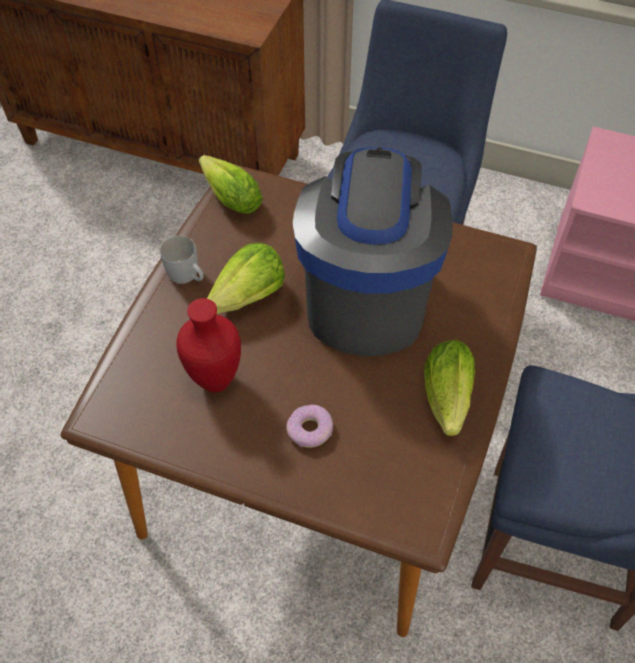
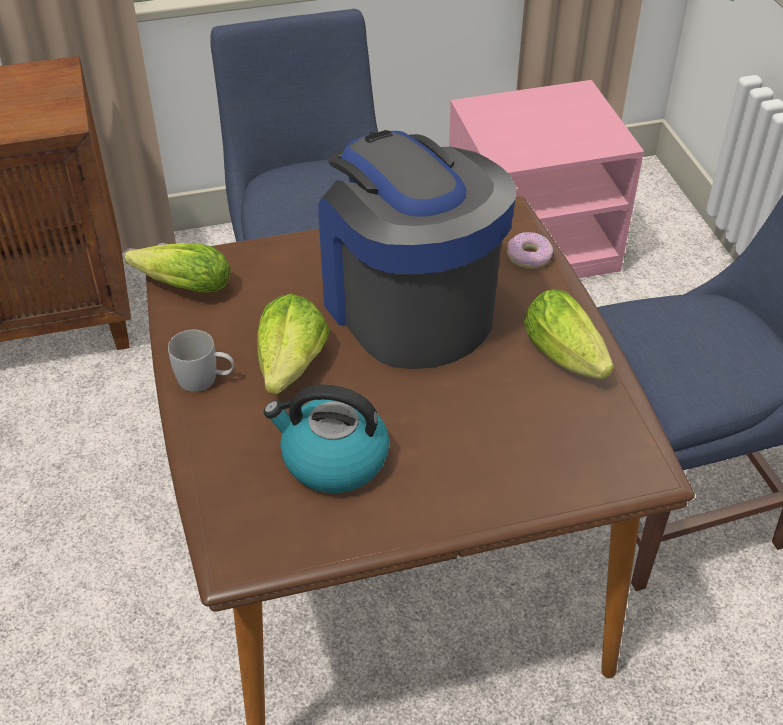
camera: 35 degrees left, 10 degrees down
(215, 383) = (332, 460): red vase -> kettle
(310, 430) = (468, 449): donut -> donut (529, 256)

